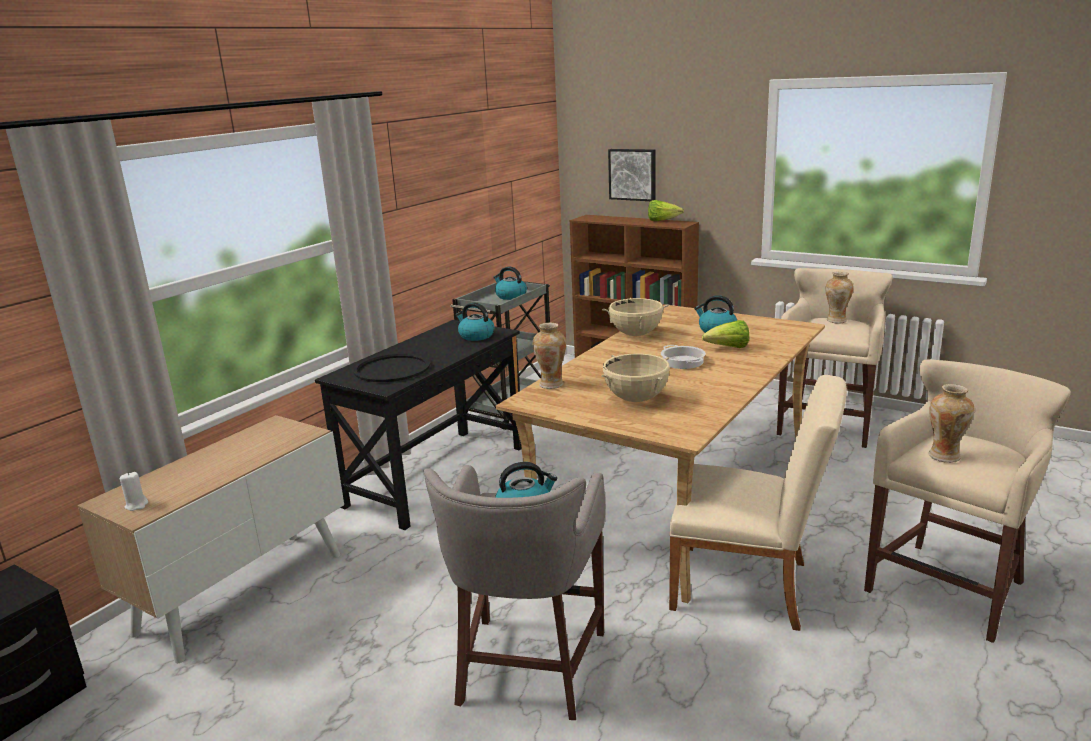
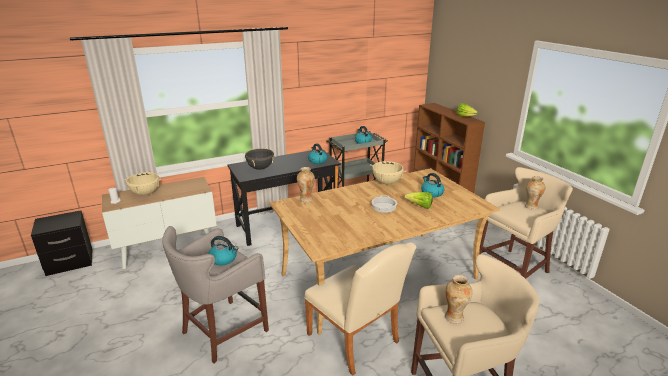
camera: 30 degrees right, 5 degrees up
(392, 369) = (260, 168): black tray -> black cooking pot
(633, 174) = (459, 84): picture -> none
(636, 399) = (329, 221): beige cooking pot -> beige cooking pot (145, 193)

